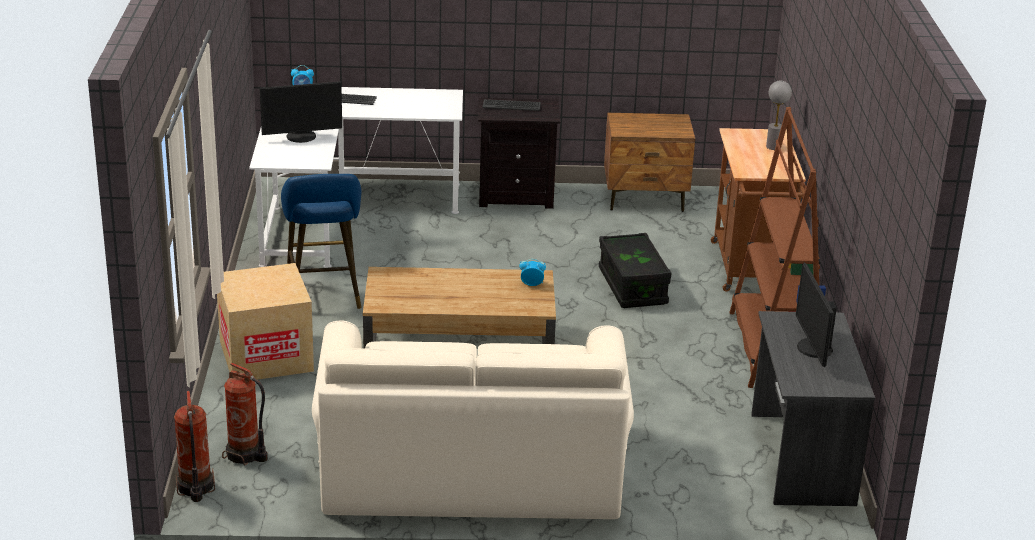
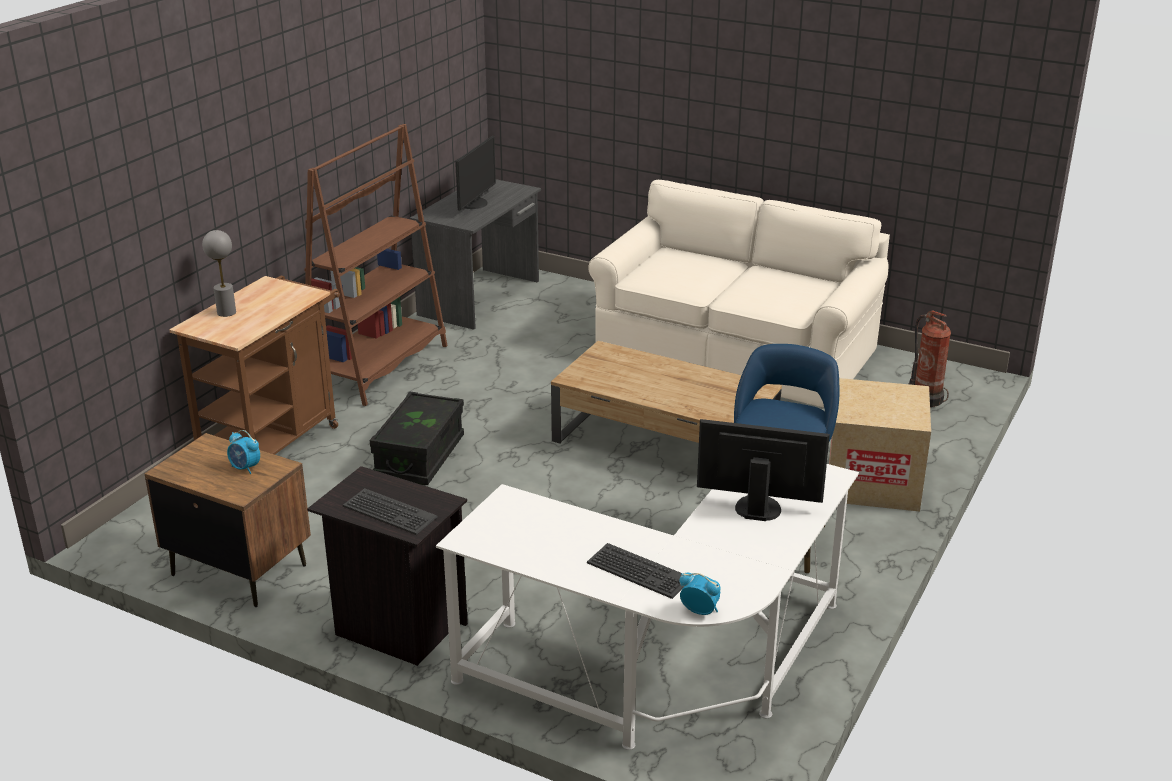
camera: 150 degrees left, 0 degrees up
(194, 488) = (977, 385): fire extinguisher -> none
(531, 284) = (588, 372): alarm clock -> alarm clock (245, 468)

